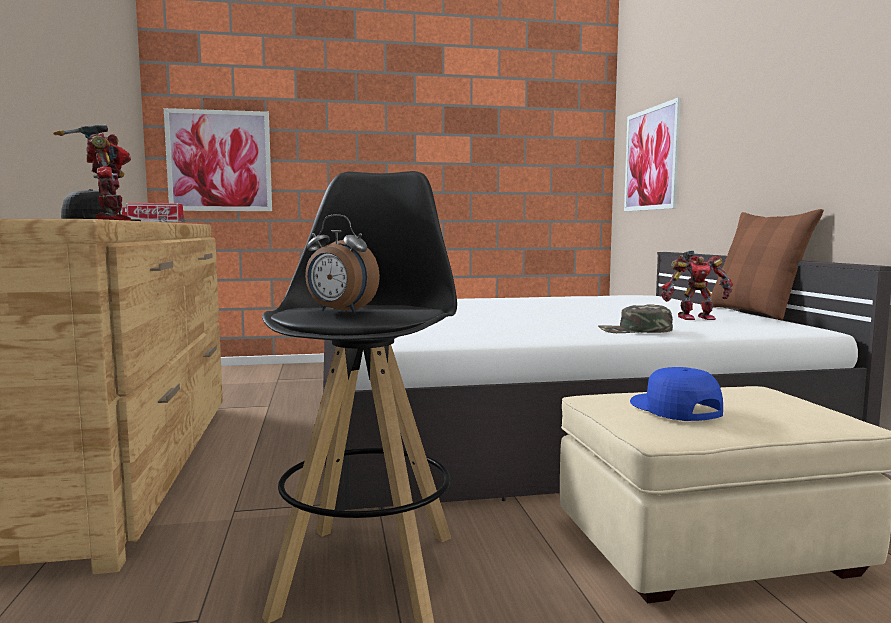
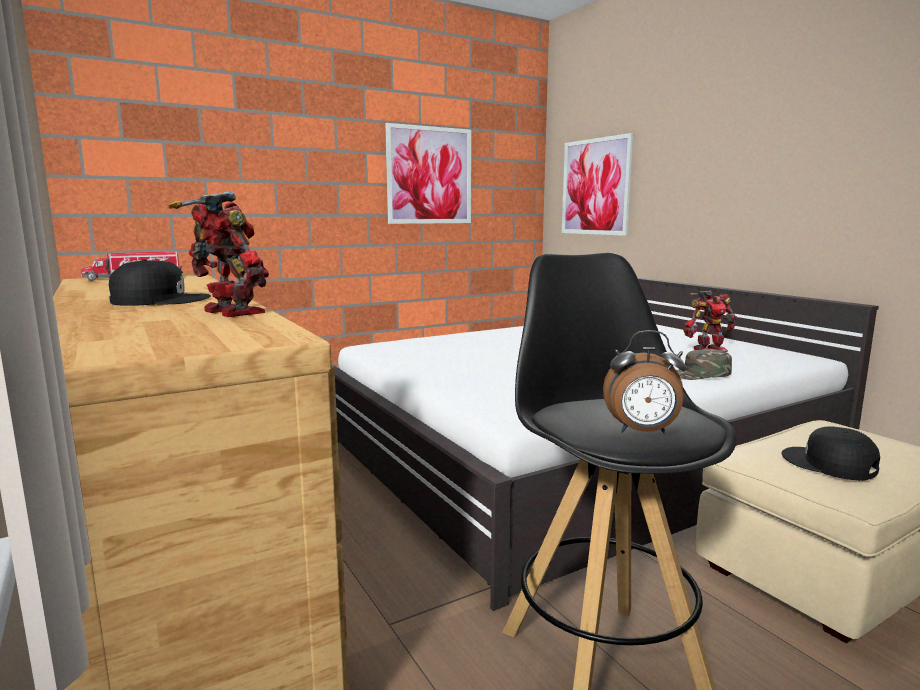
camera: 20 degrees left, 5 degrees up
(219, 161) = (147, 180): picture -> picture (429, 175)
(674, 408) = (829, 464): blue cap -> black cap
(755, 312) = (735, 337): brown pillow -> none

